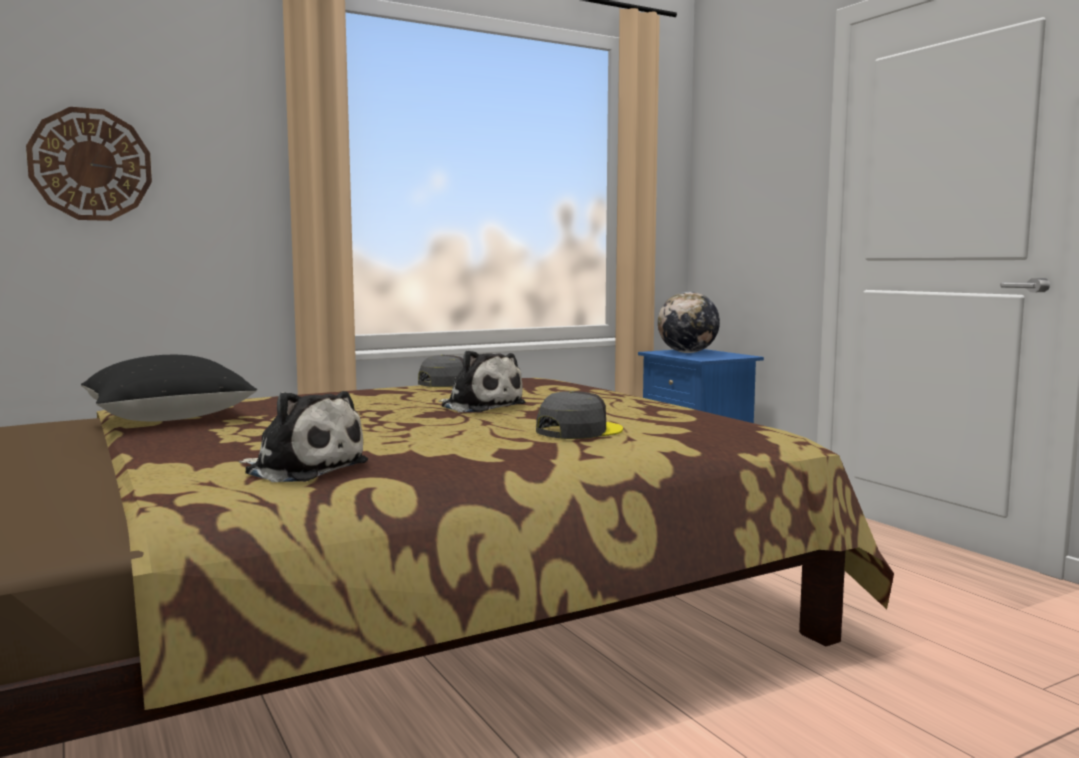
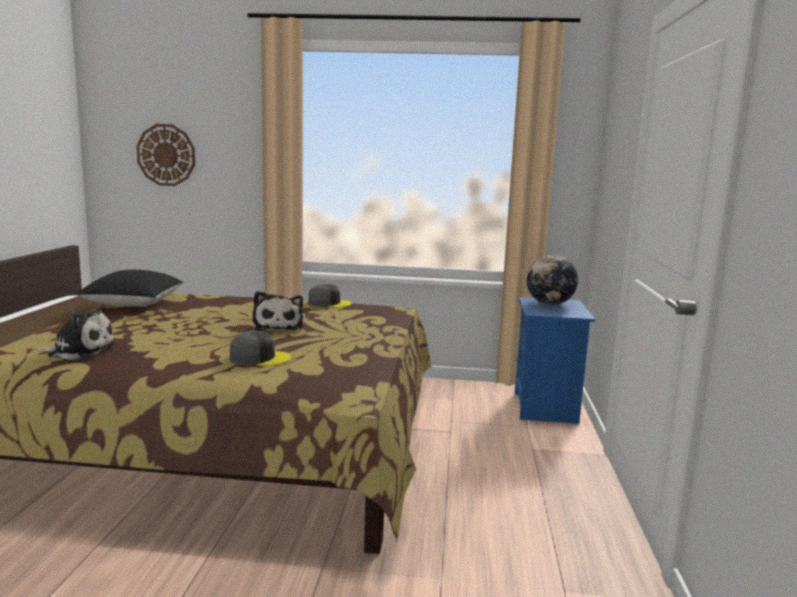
camera: 35 degrees right, 5 degrees up
(302, 469) = (79, 351): plush toy -> plush toy turned 60 degrees counterclockwise

